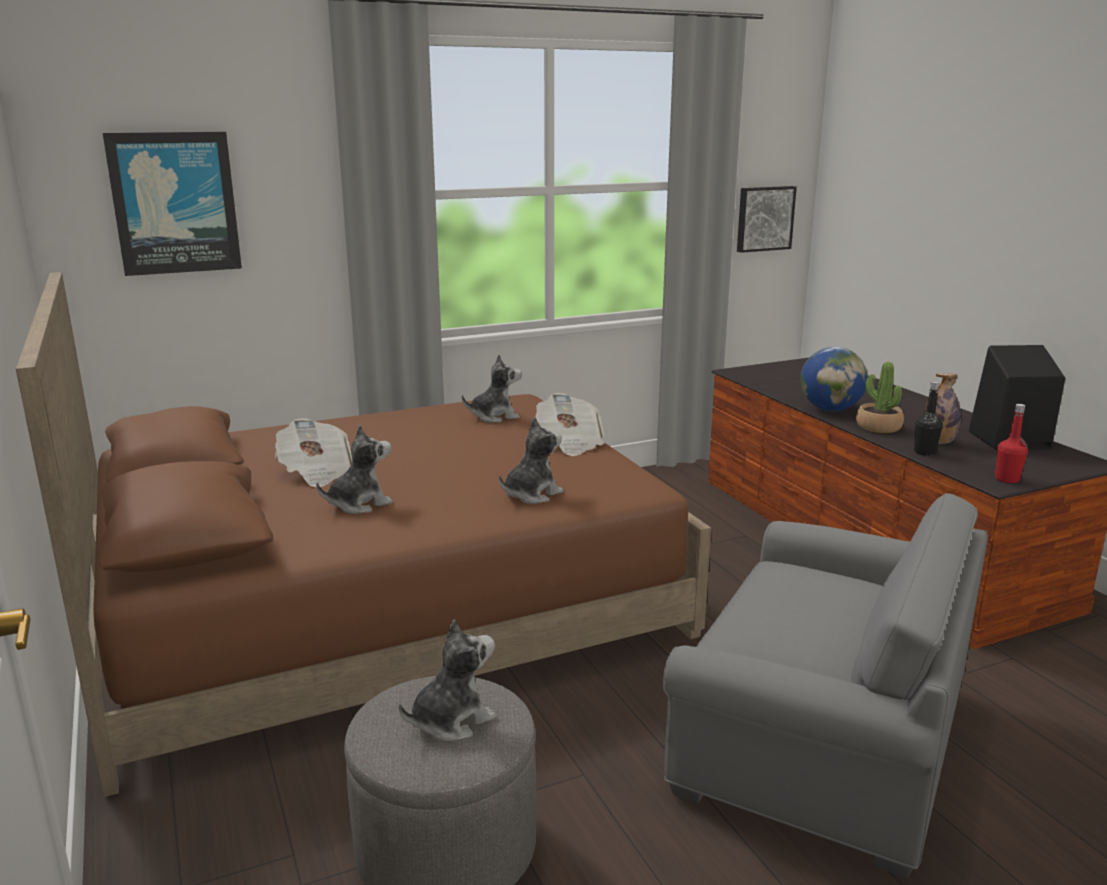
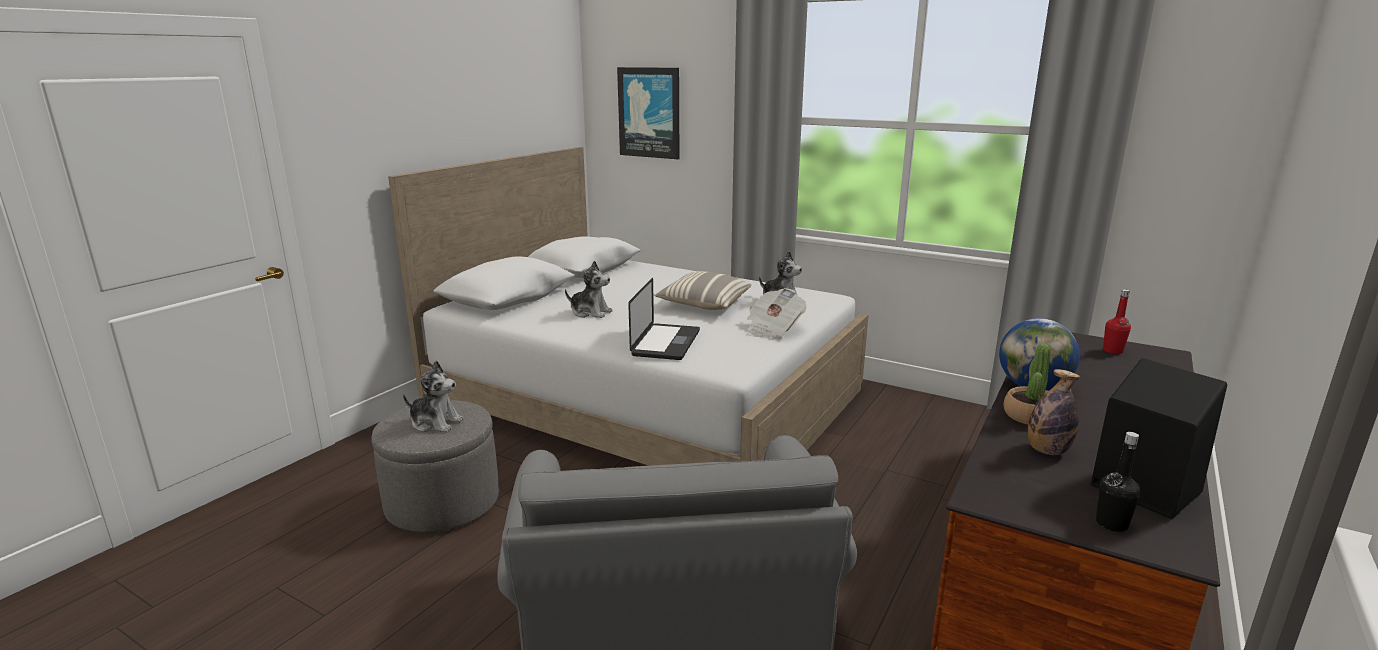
camera: 55 degrees right, 0 degrees up
(316, 472) = (618, 292): newspaper -> none
(383, 603) = (647, 397): brown bed -> white bed
(444, 447) = (704, 304): none -> pillow
(531, 494) = (666, 343): plush toy -> laptop
(764, 218) = (1183, 180): picture -> none
(924, 452) = (1001, 449): black bottle -> black bottle (1111, 524)
(1007, 479) = (1004, 503): red bottle -> red bottle (1112, 351)

